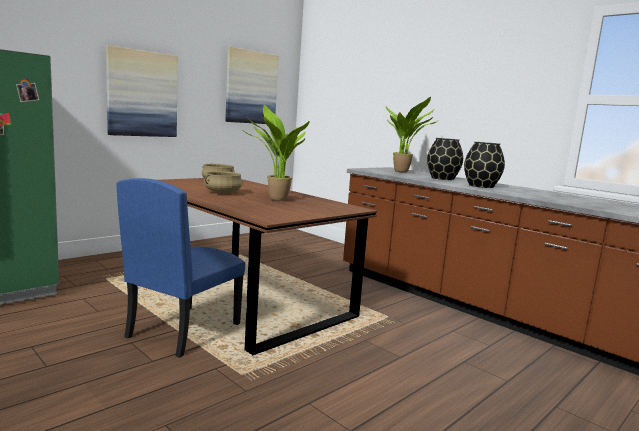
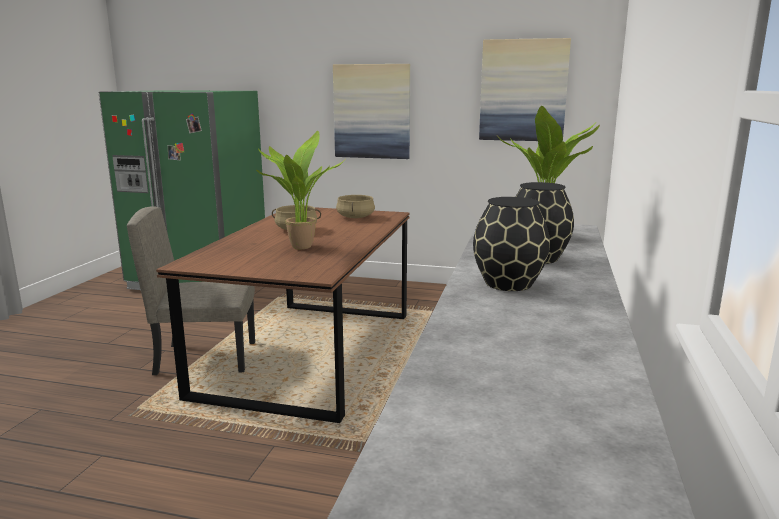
camera: 60 degrees right, 5 degrees up
(183, 330) = (206, 357): blue chair -> beige chair

